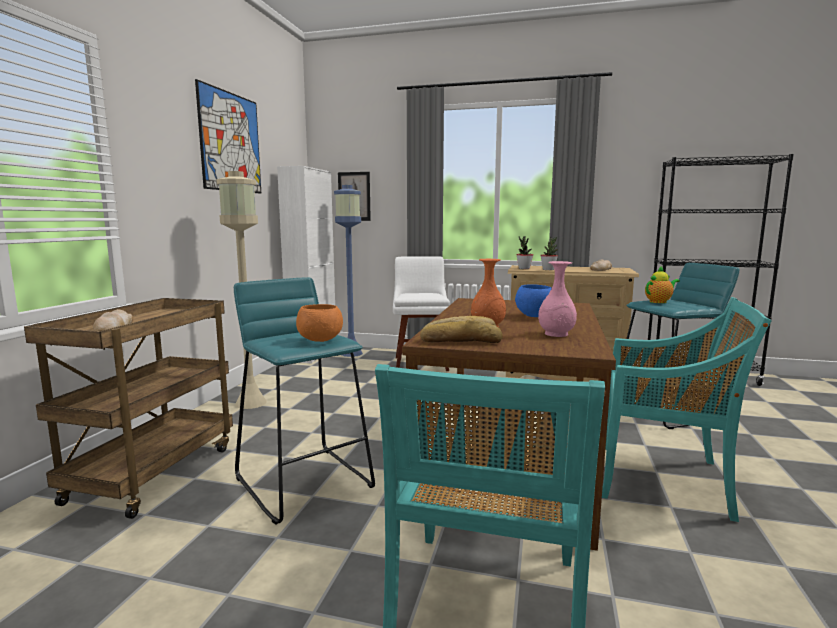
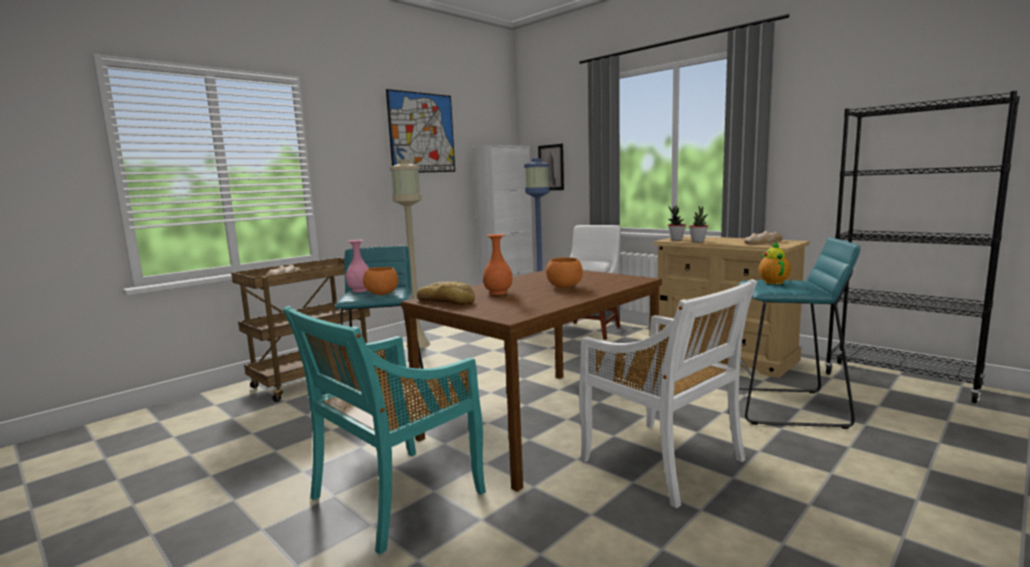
camera: 30 degrees right, 0 degrees up
(534, 316) = (564, 287): blue bowl -> orange bowl
(555, 334) = (530, 302): pink vase -> pink vase (360, 290)
(659, 302) = (772, 282): teapot -> teapot turned 90 degrees counterclockwise
(664, 480) = (664, 462): turquoise chair -> white chair

